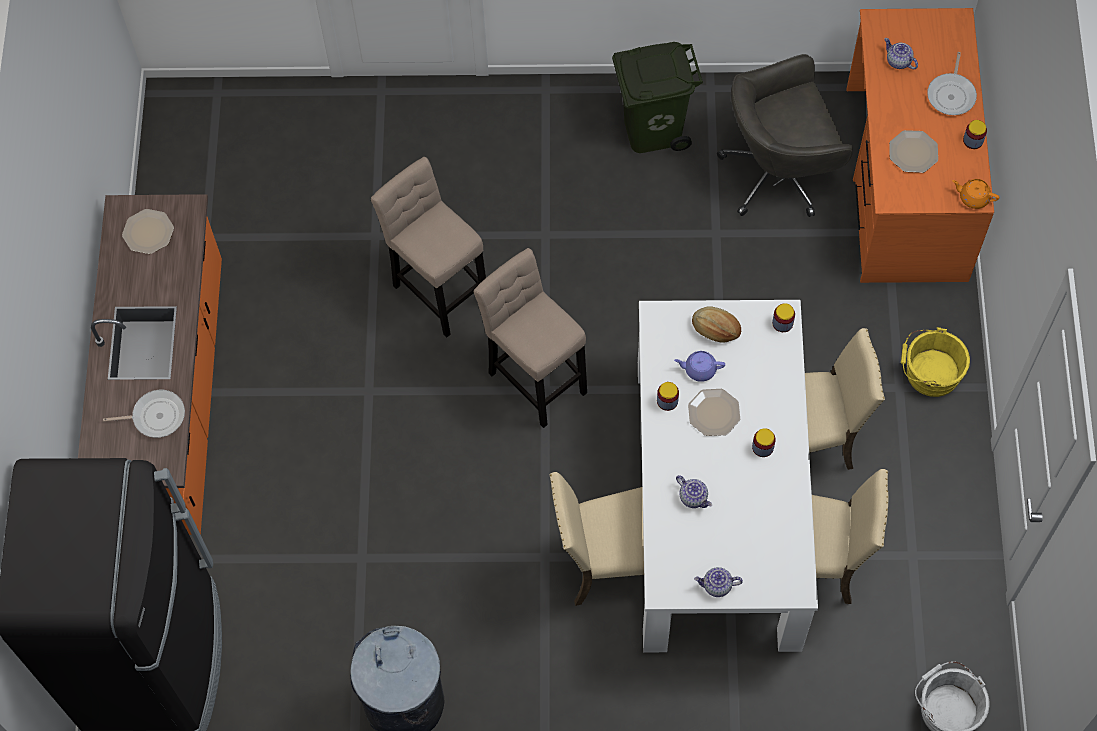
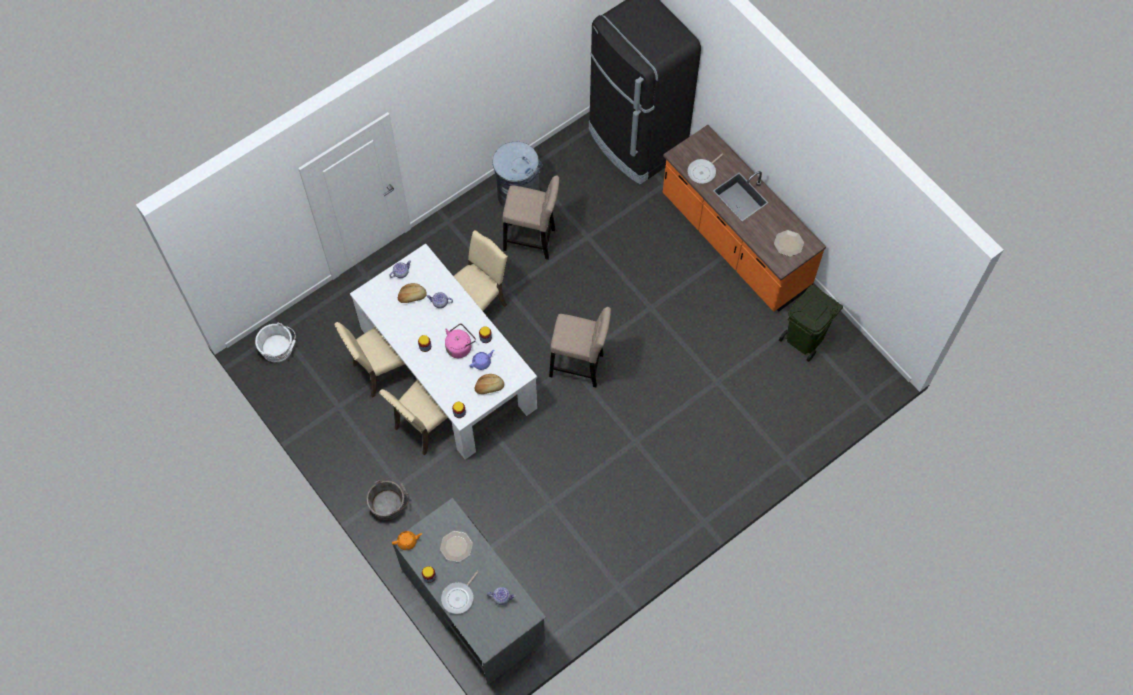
camera: 140 degrees right, 0 degrees up
(438, 289) = (662, 377): beige stool -> beige stool (532, 241)
(652, 129) = (630, 539): green trash can -> green trash can (805, 339)
(713, 412) = (460, 347): plate -> pink kettle
(727, 536) = (412, 296): none -> bread
(779, 172) = (544, 562): grey office chair -> none
(905, 183) = (473, 604): orange desk -> grey desk
(929, 372) = (389, 504): yellow bucket -> grey bucket
(951, 94) = (459, 597): frying pan -> frying pan turned 120 degrees counterclockwise

